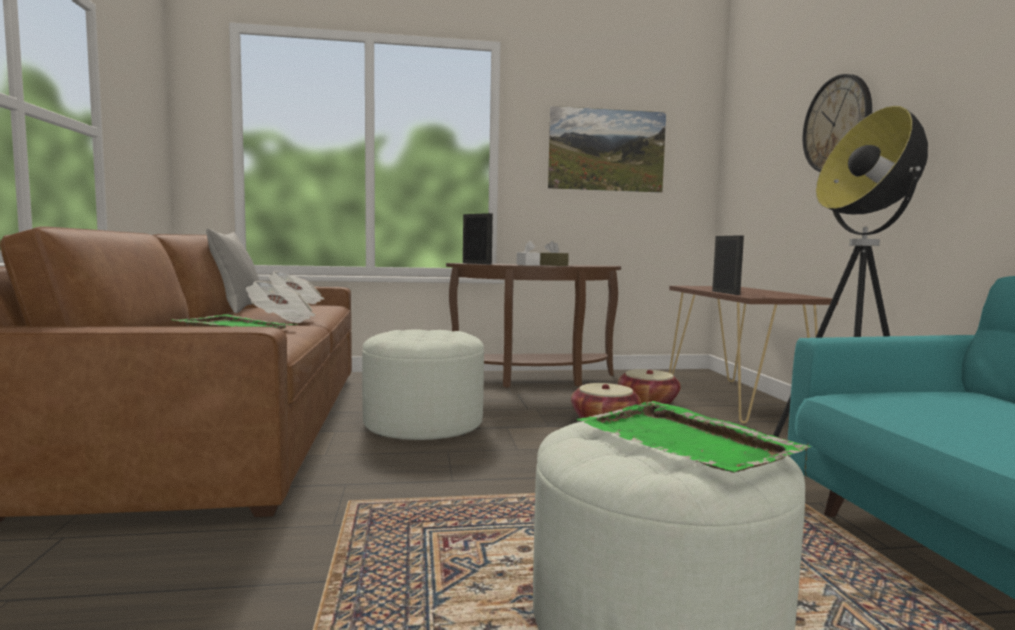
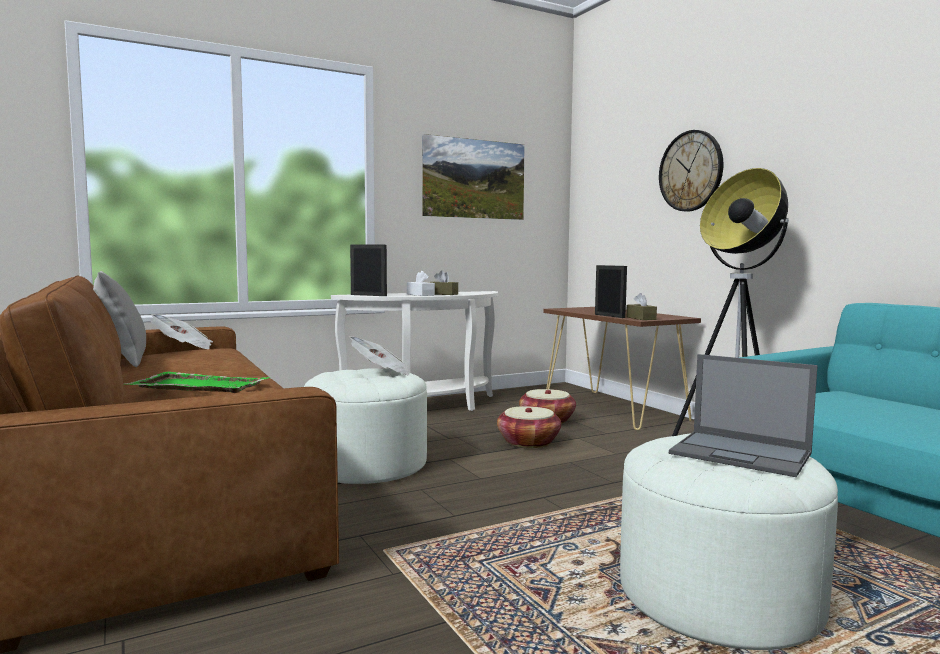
camera: 20 degrees left, 0 degrees up
(281, 320) = (213, 371): newspaper -> newspaper (381, 373)
(536, 380) = (427, 409): brown console table -> white console table
(686, 442) = (742, 454): green tray -> laptop
(758, 296) = (641, 318): none -> brown tissue box

